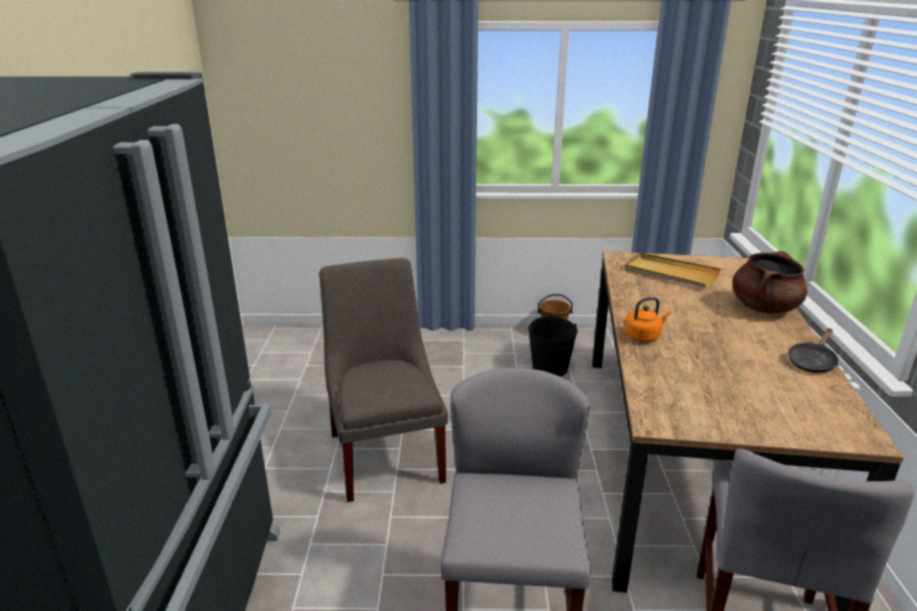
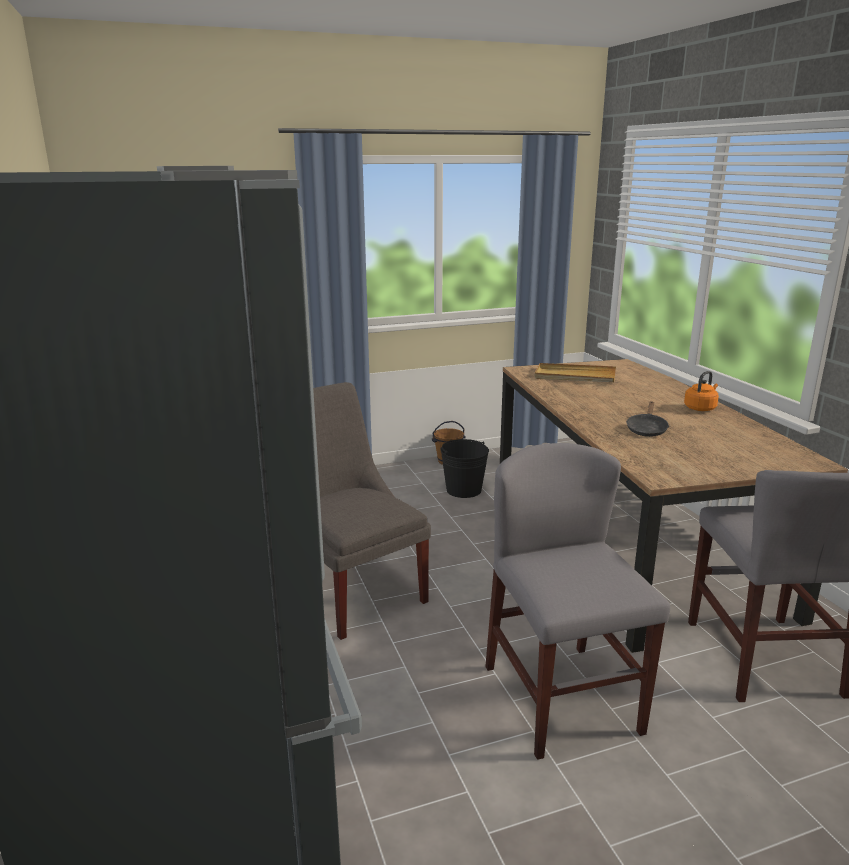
camera: 20 degrees left, 5 degrees down
(644, 336) = (595, 422): orange kettle -> orange kettle (700, 408)
(764, 307) = (668, 390): brown cooking pot -> none
(812, 361) = (735, 420): black frying pan -> black frying pan (646, 429)

